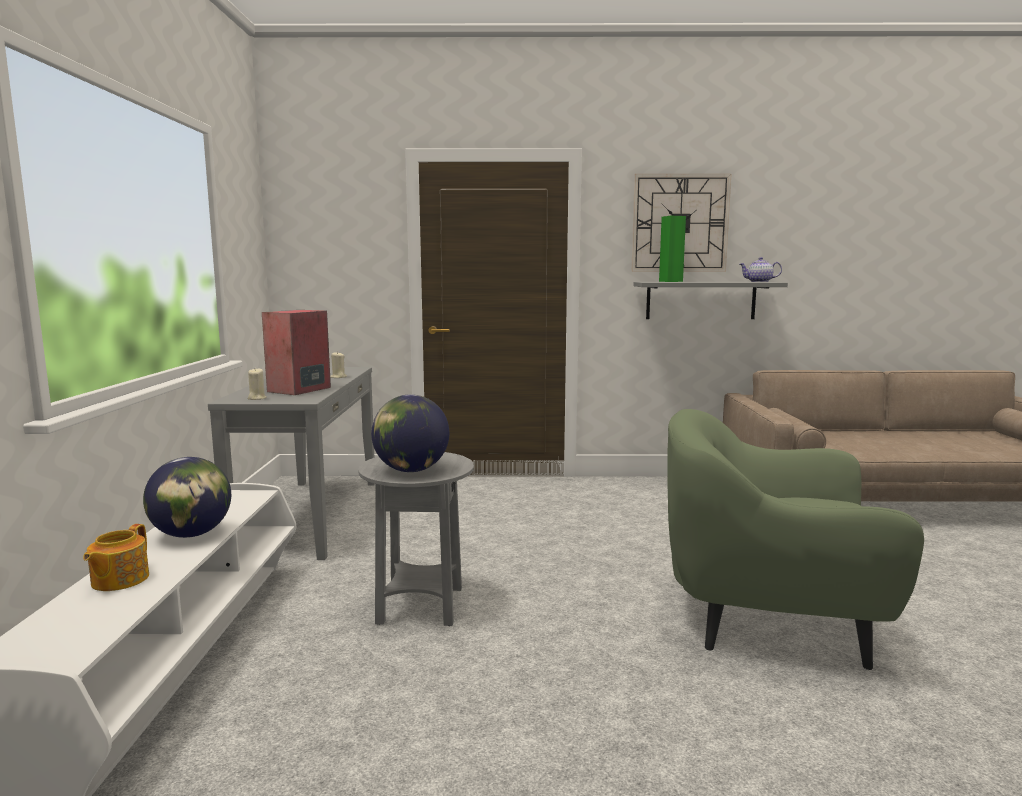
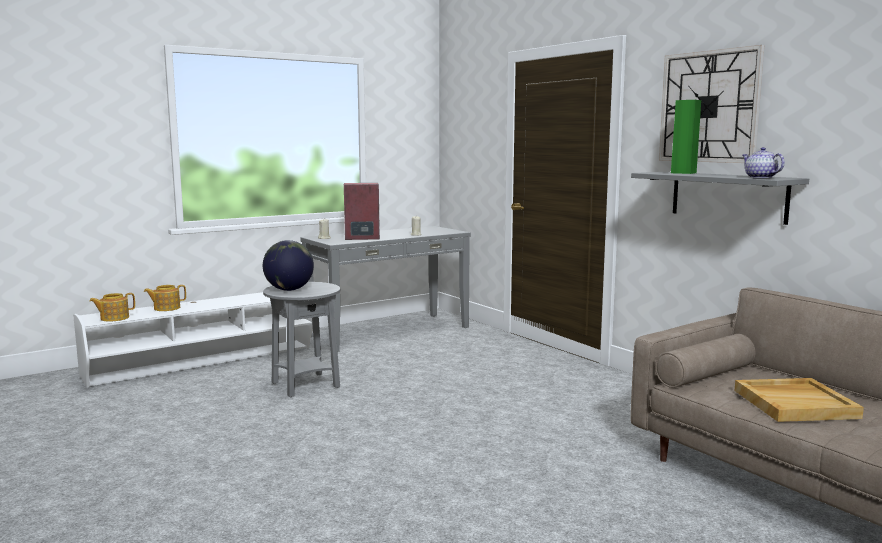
camera: 55 degrees right, 0 degrees up
(79, 636) = (114, 318): none -> teapot
(192, 534) = (226, 302): globe -> none
(767, 619) = (415, 477): green armchair -> none
(871, 444) = (795, 403): none -> beige tray

